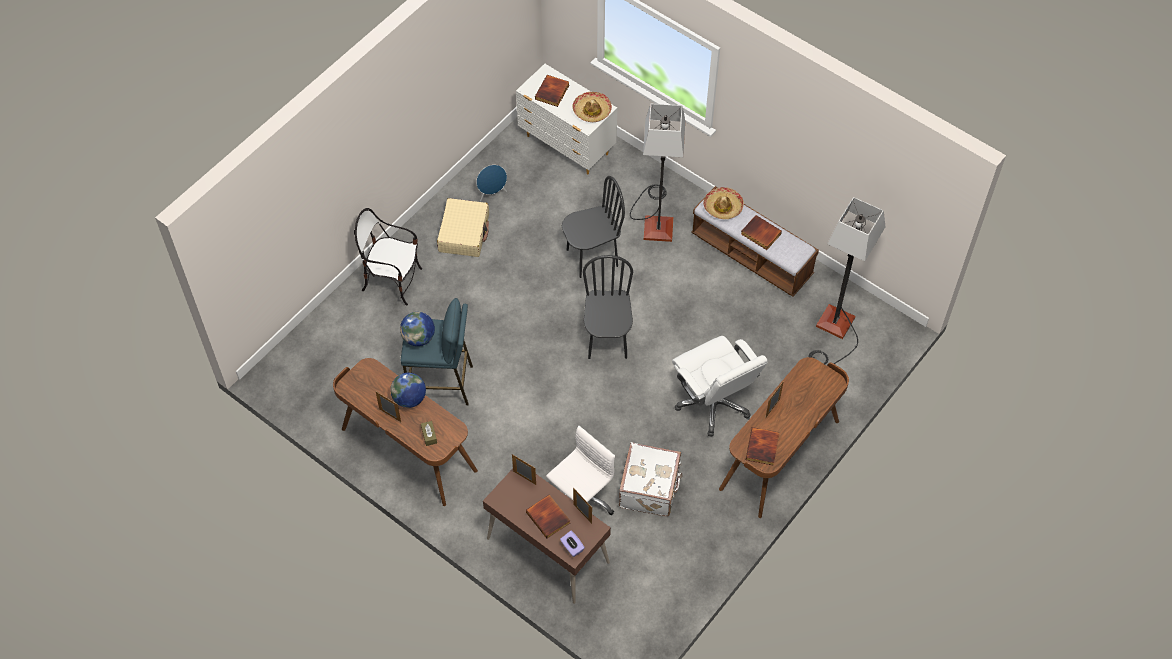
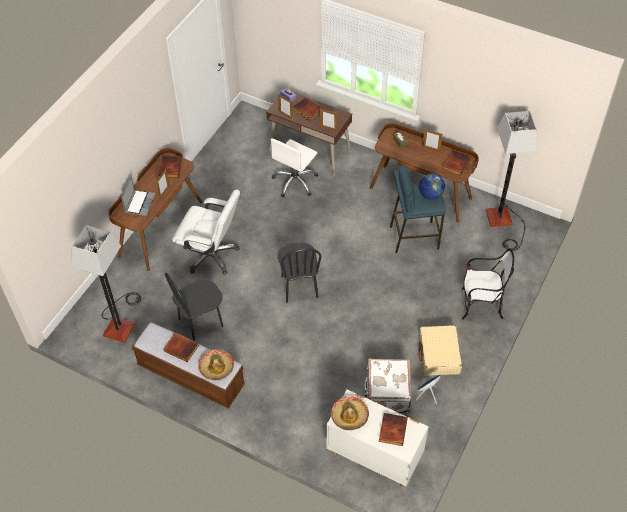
camera: 170 degrees right, 5 degrees down
(365, 386) = (456, 163): none -> book
(409, 399) = (422, 160): globe -> none
(592, 257) = (326, 351): black chair -> black chair (201, 323)
(650, 488) = (249, 195): white suitcase -> white suitcase (386, 394)
(655, 221) = (278, 394): floor lamp -> floor lamp (503, 223)
(713, 403) = (211, 255): white office chair -> white office chair turned 150 degrees clockwise
(806, 397) = (139, 203): none -> laptop

